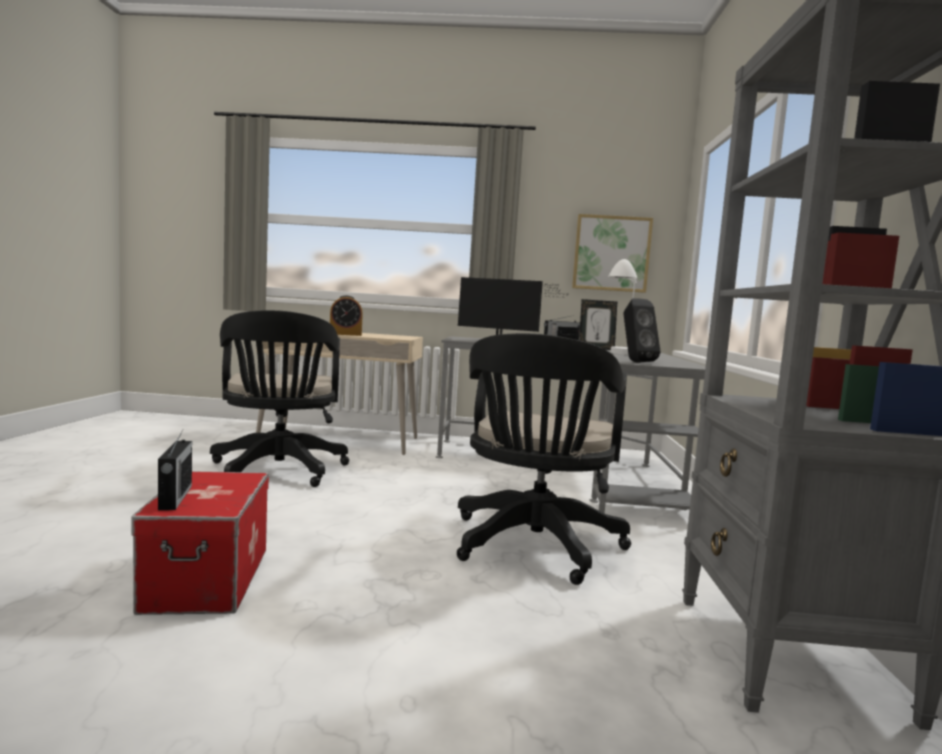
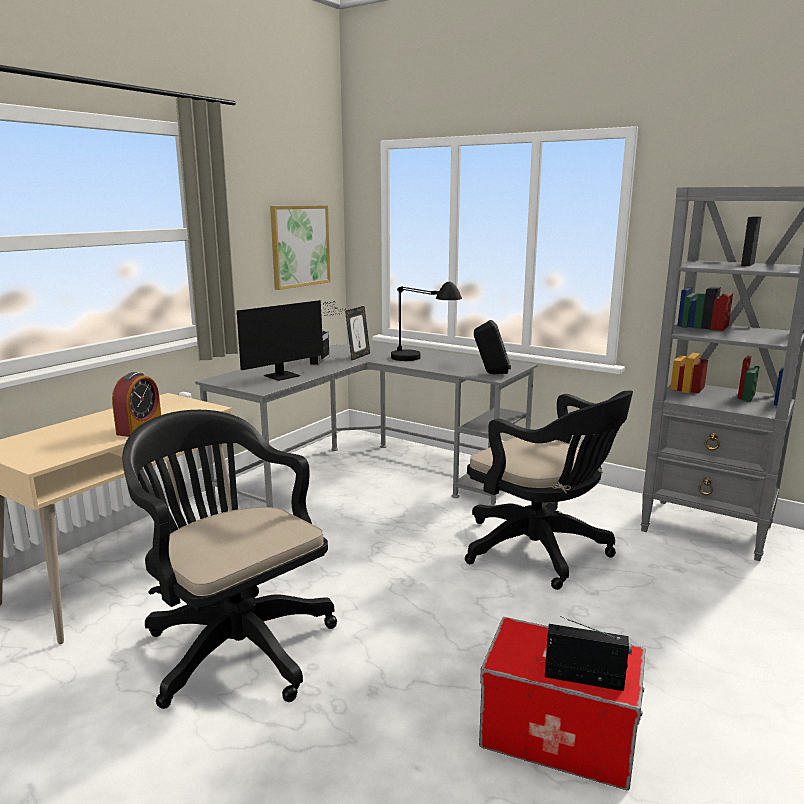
camera: 60 degrees left, 10 degrees up
(278, 472) = (234, 644): black office chair -> black office chair turned 150 degrees counterclockwise
(622, 355) = (422, 362): white table lamp -> black table lamp

